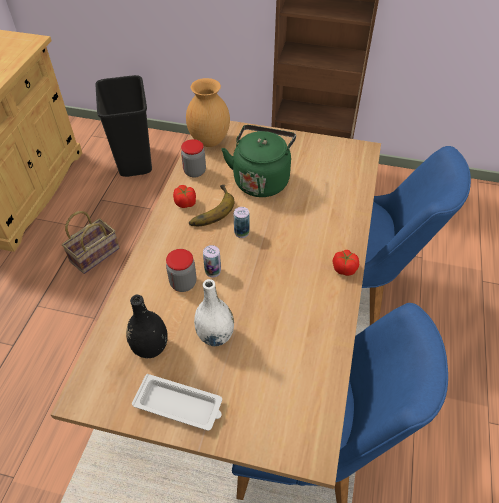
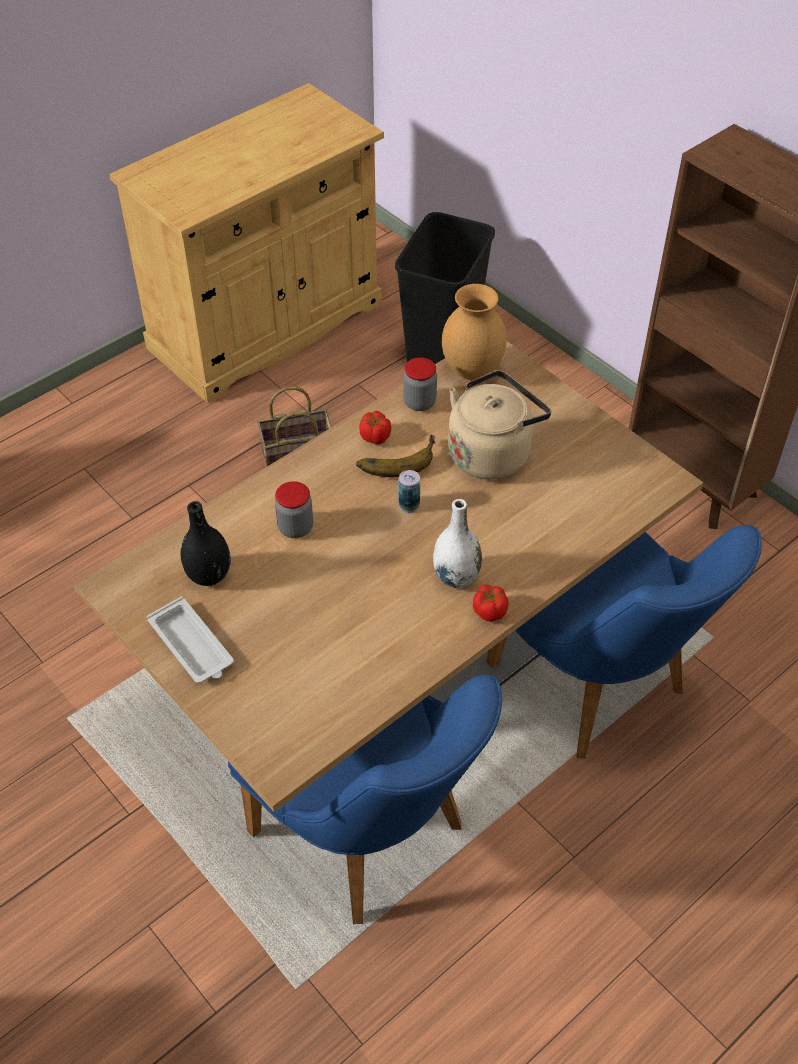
camera: 35 degrees right, 0 degrees up
(213, 271) = (338, 532): can -> none
(215, 336) = (282, 601): white vase -> white vase (456, 577)
(261, 179) = (492, 453): green kettle -> beige kettle

